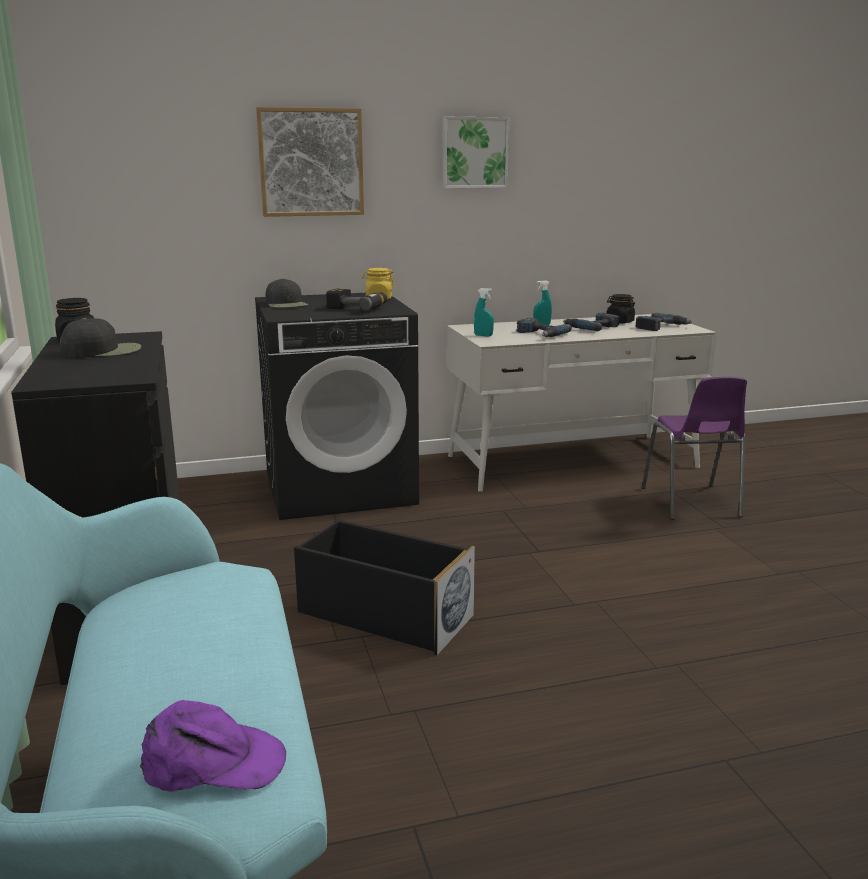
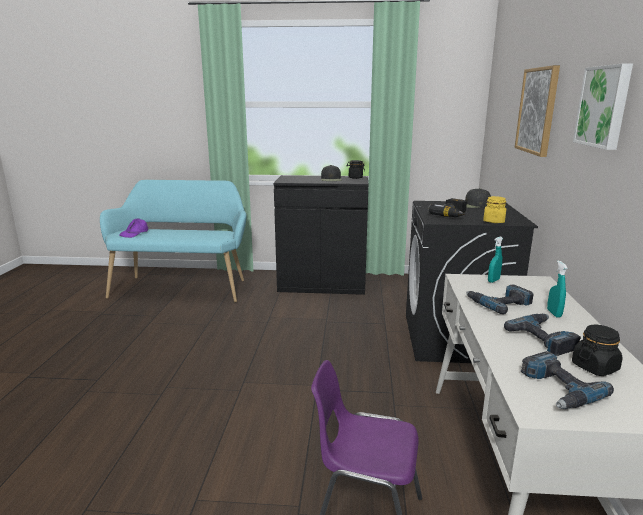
camera: 110 degrees right, 0 degrees up
(383, 614) = (281, 329): black storage box -> none

